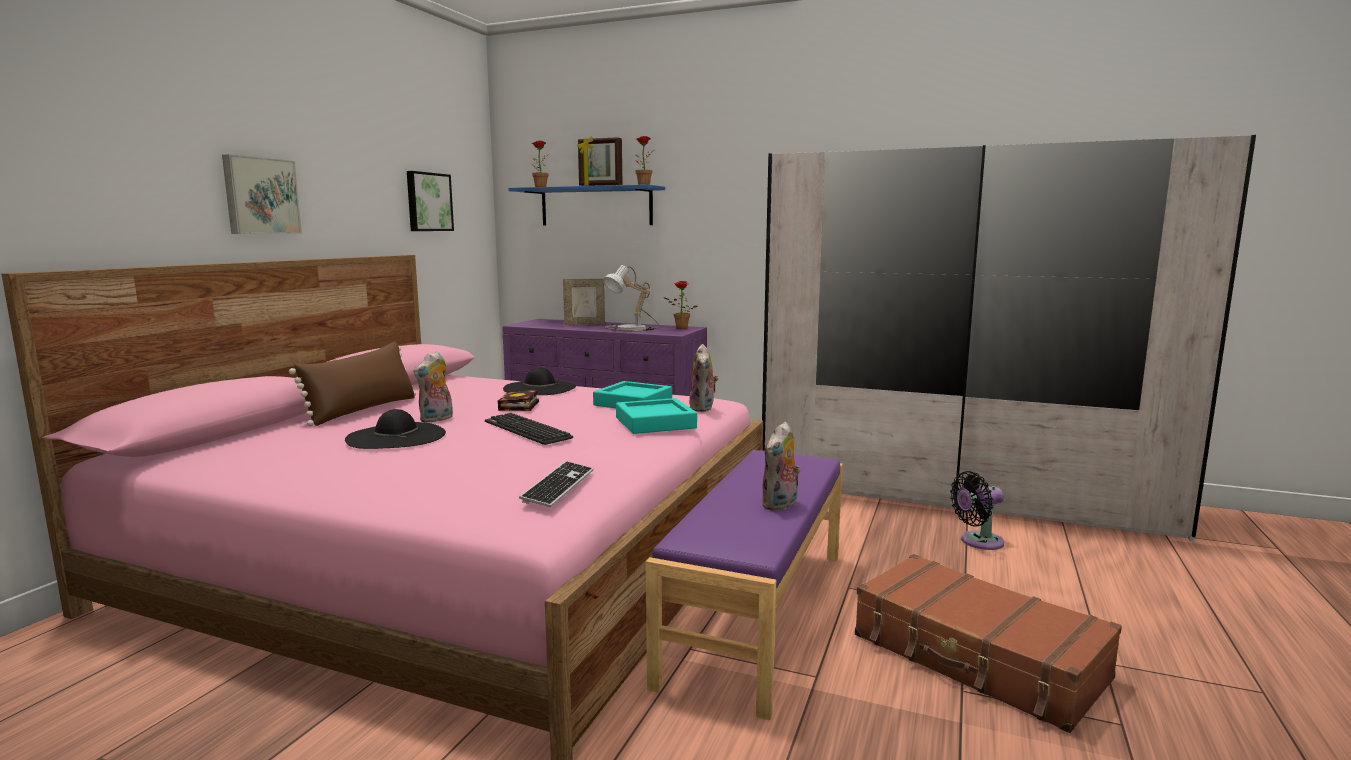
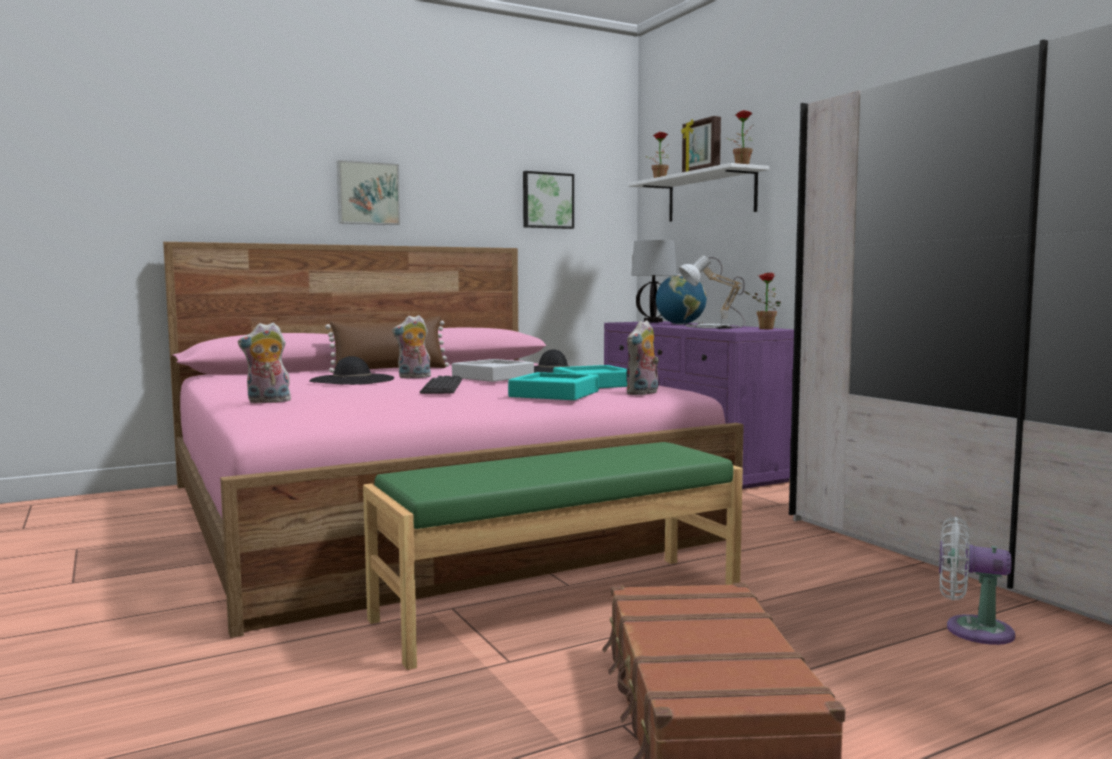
camera: 40 degrees right, 5 degrees down
(519, 406) = (493, 377): book -> grey tray
(543, 321) = (653, 322): none -> table lamp
(558, 486) = (338, 409): keyboard -> none
(584, 324) = (680, 324): picture frame -> globe
(596, 206) = (711, 196): blue shelf -> white shelf
(756, 612) = (559, 605): purple bench -> green bench
(780, 505) = (551, 473): plush toy -> plush toy (267, 402)
(978, 542) = (971, 630): black fan -> white fan

